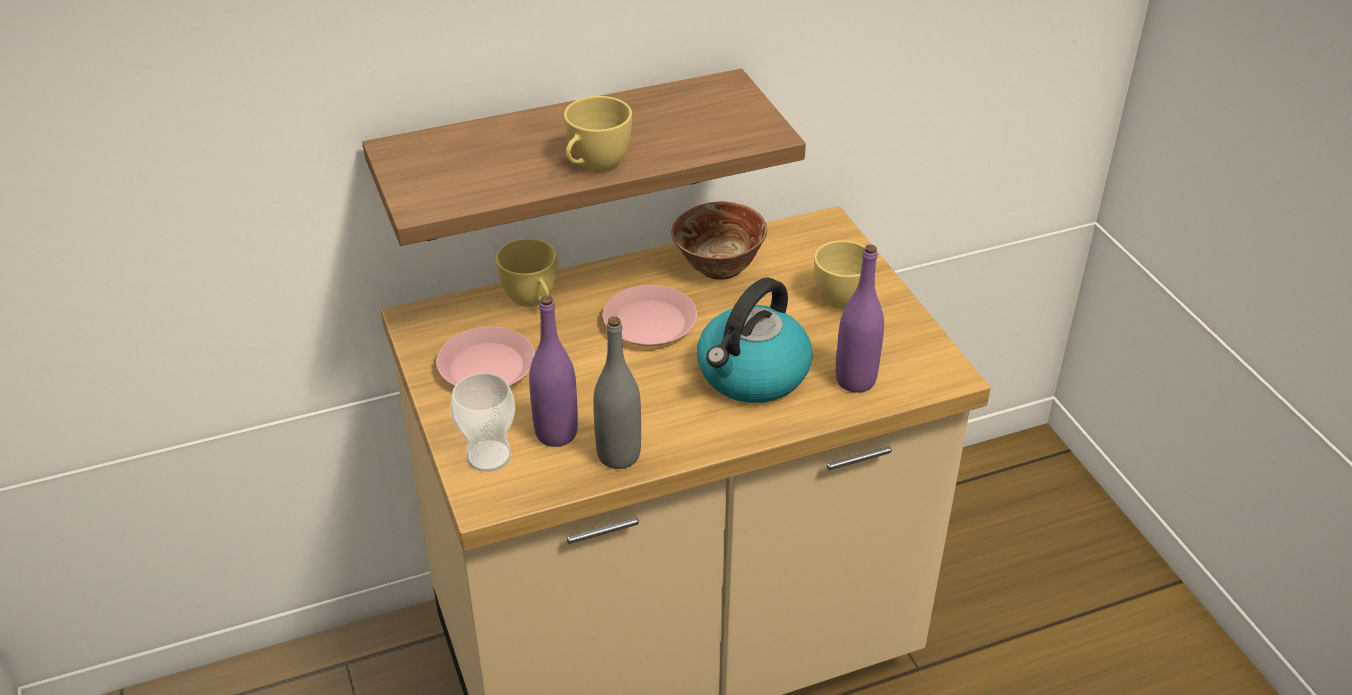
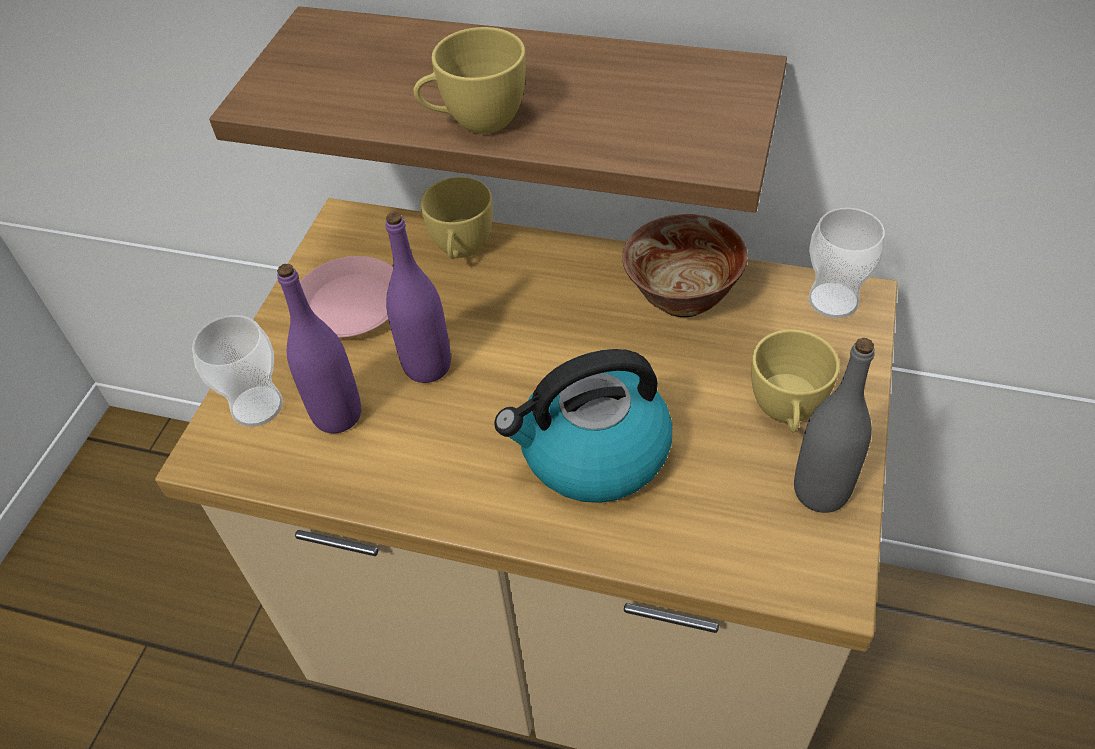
camera: 40 degrees right, 10 degrees up
(618, 455) = (367, 476): grey bottle -> grey bottle (820, 491)
(650, 323) = (547, 332): pink plate -> none
(813, 231) = (833, 300): none -> cup
(855, 380) = (703, 526): purple bottle -> purple bottle (427, 366)

